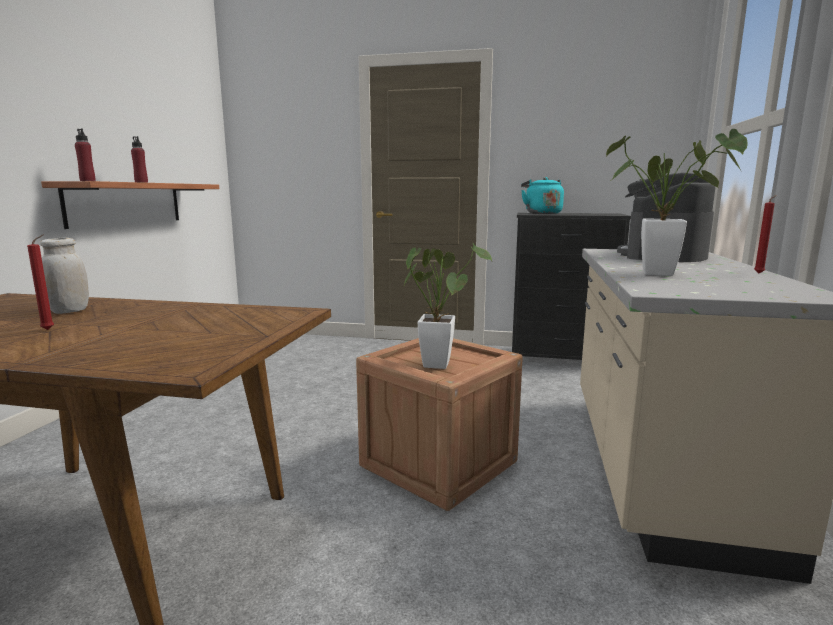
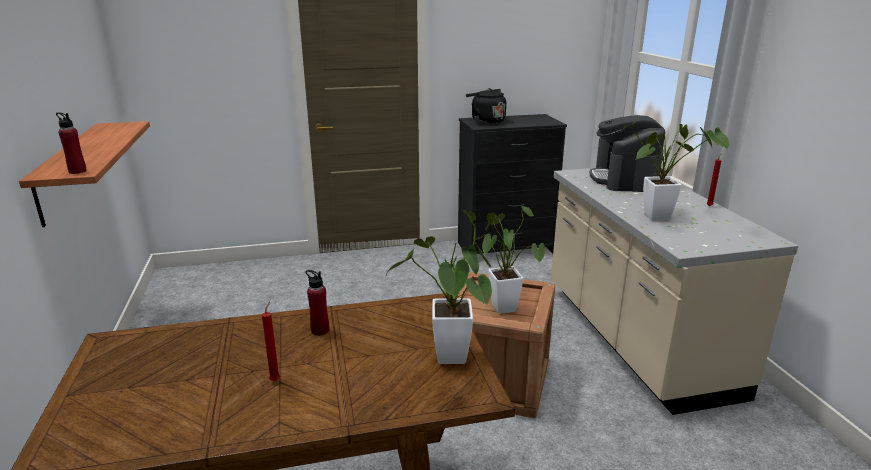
camera: 25 degrees left, 10 degrees up
(69, 311) = (233, 349): white jar -> none
(141, 182) = (104, 149): red bottle -> red bottle (320, 330)
(219, 344) = (451, 361): none -> potted plant
(541, 213) = (486, 121): turquoise kettle -> black kettle

